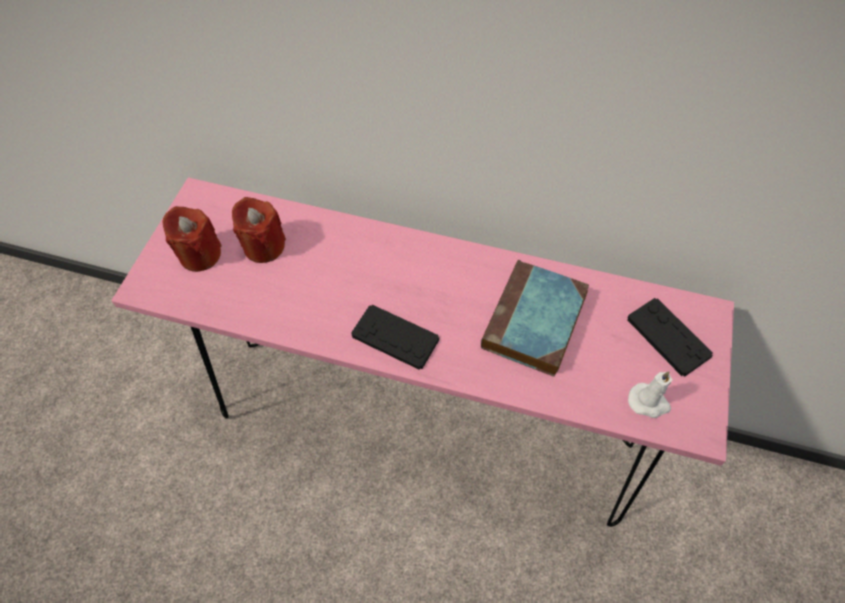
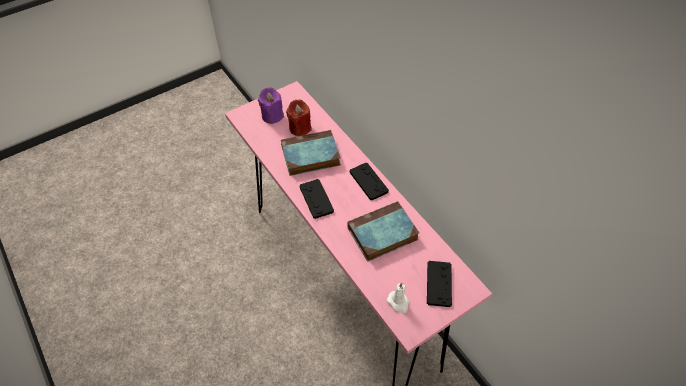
camera: 40 degrees right, 5 degrees down
(200, 254) = (272, 115): red candle -> purple candle
(321, 280) = (309, 156): none -> book
(442, 260) = (368, 182): none -> black game controller

